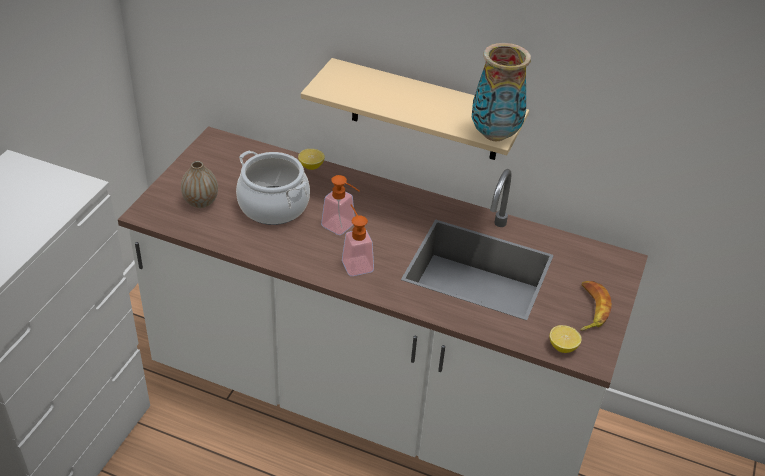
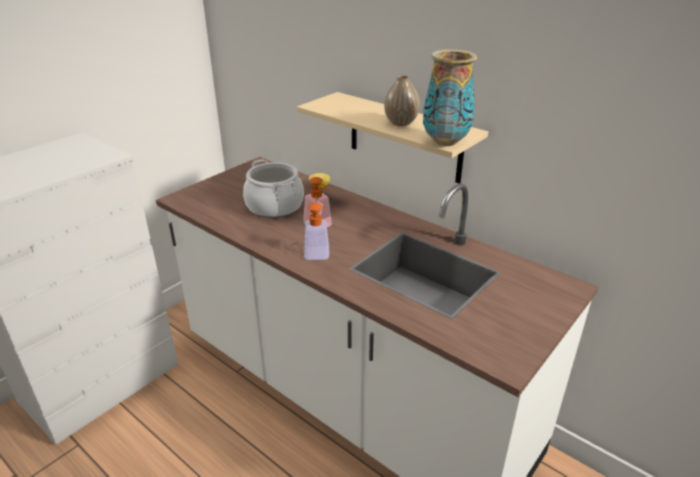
camera: 20 degrees right, 10 degrees down
(201, 202) = (222, 197): vase -> vase (401, 123)
(562, 346) = (479, 347): lemon -> none
(590, 309) = (521, 320): banana -> none

